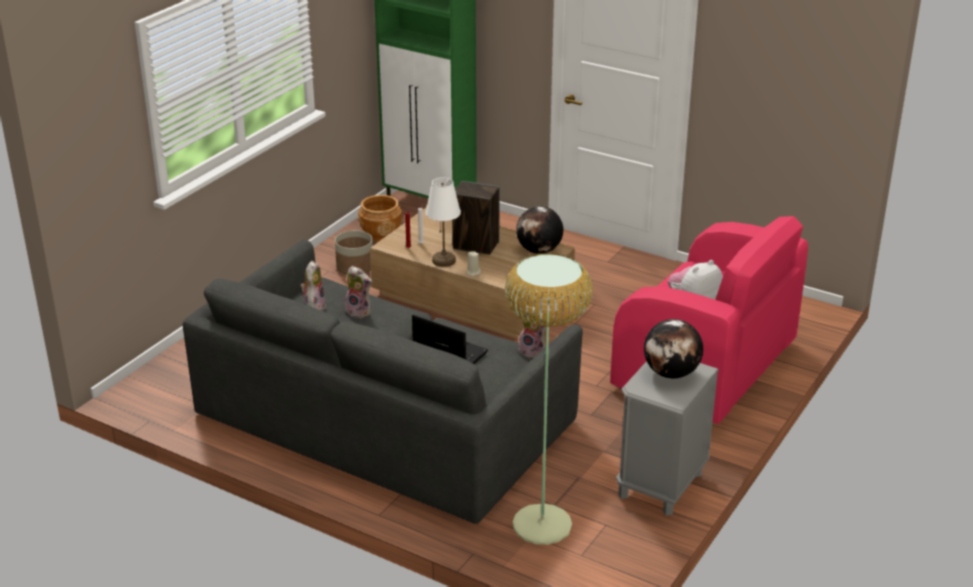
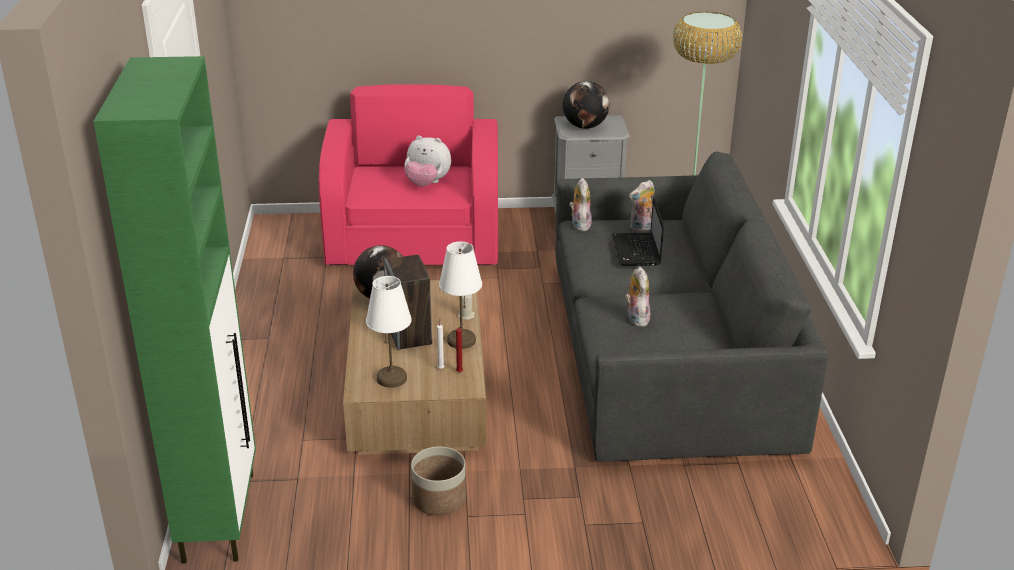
camera: 125 degrees left, 0 degrees up
(313, 307) = (664, 344): plush toy -> plush toy (642, 228)
(380, 235) = (339, 519): brown planter -> none
(432, 225) = (392, 378): none -> white table lamp

